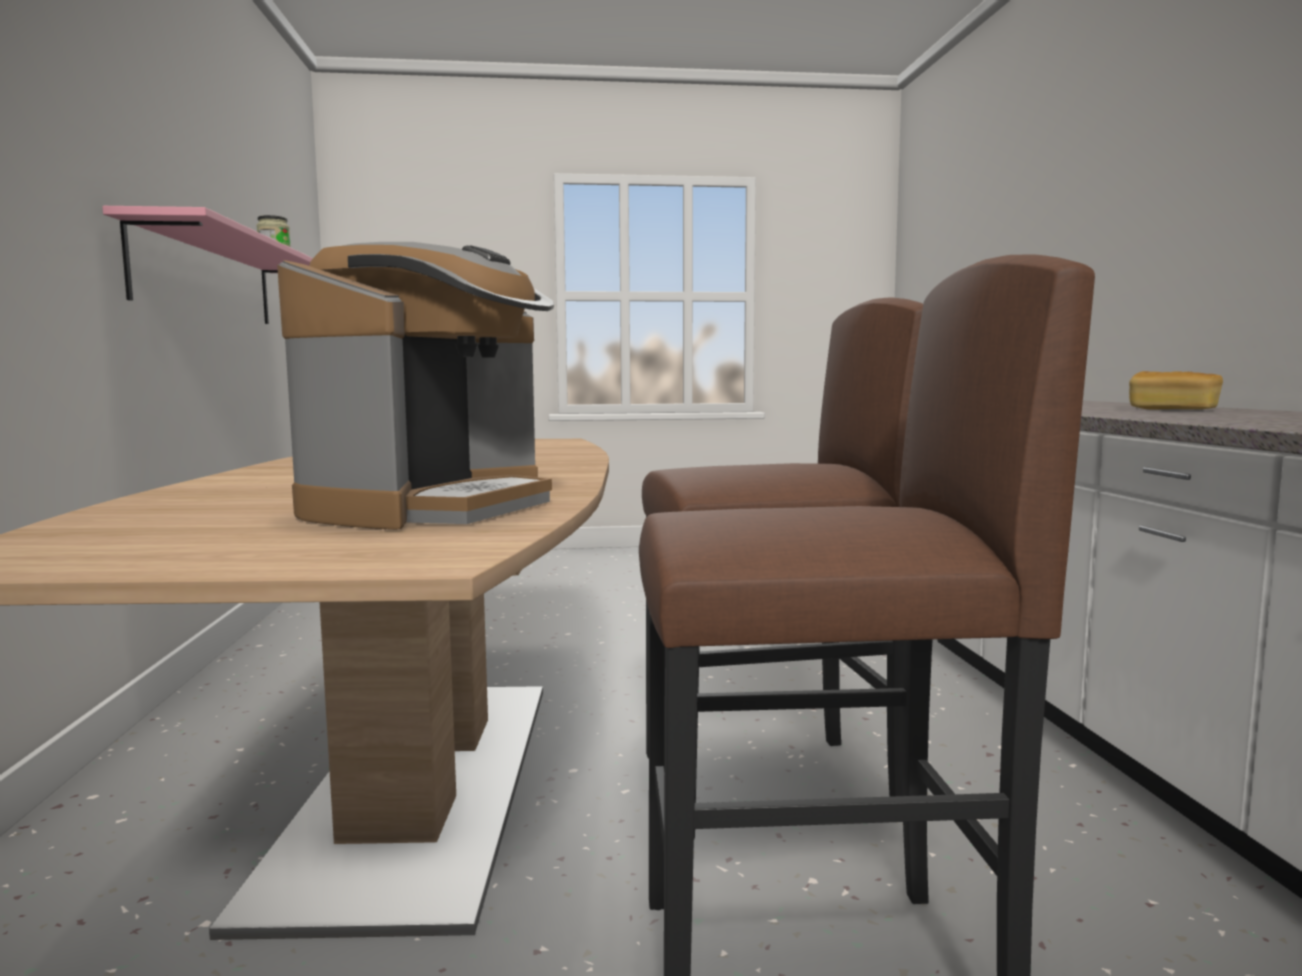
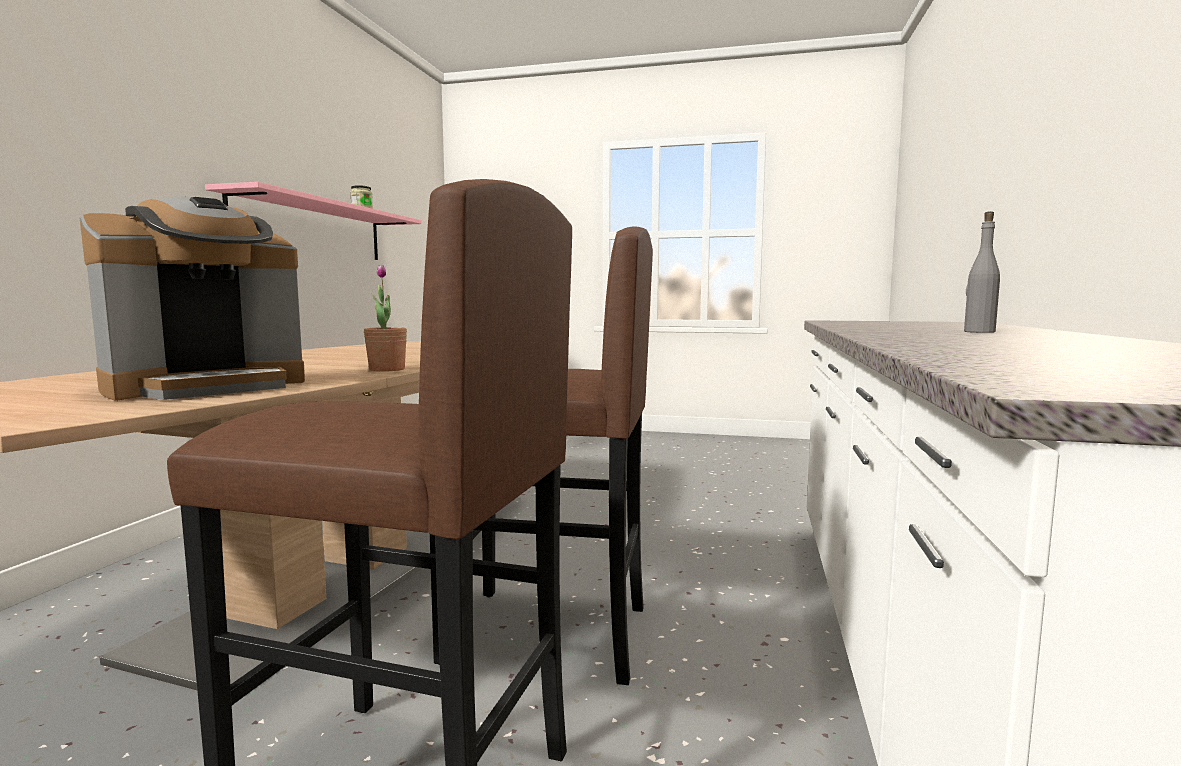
camera: 20 degrees right, 0 degrees up
(558, 475) = (387, 369): none -> potted plant
(1173, 409) = (979, 332): bread -> grey bottle

